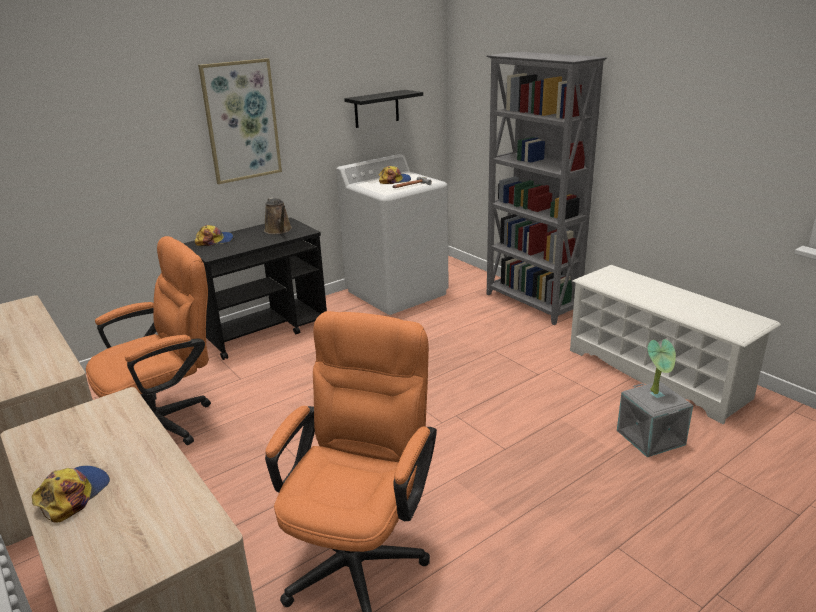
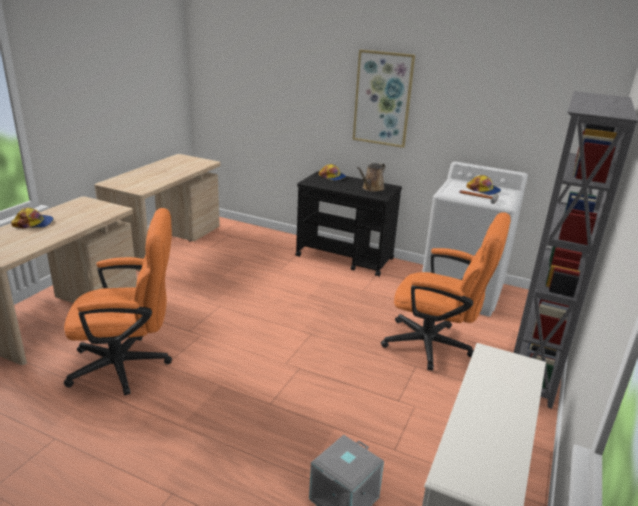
camera: 60 degrees right, 0 degrees up
(166, 422) = (219, 262): orange office chair -> orange office chair (435, 346)
(376, 109) = (515, 123): black shelf -> none
(656, 392) = (350, 455): potted plant -> none

